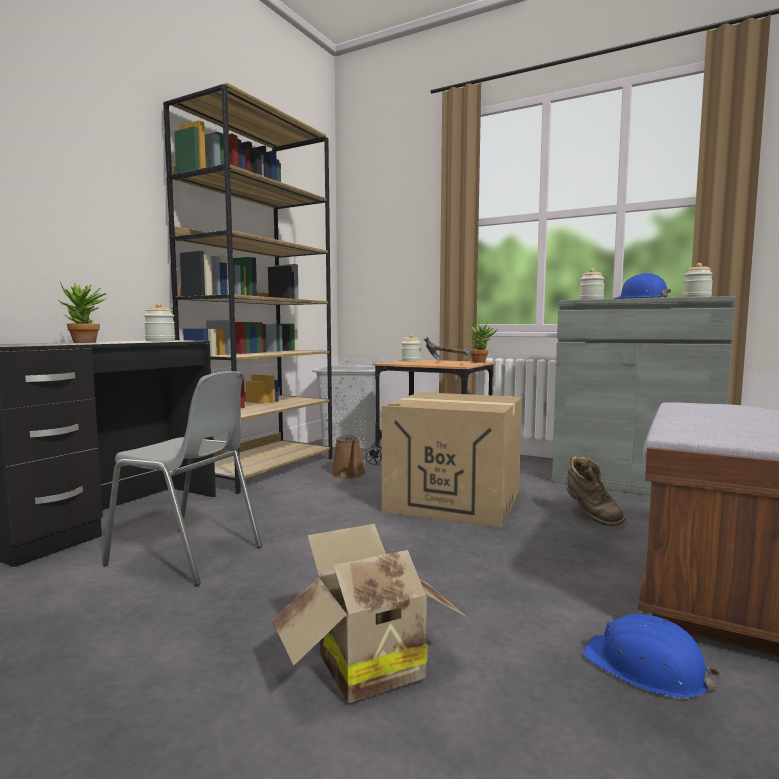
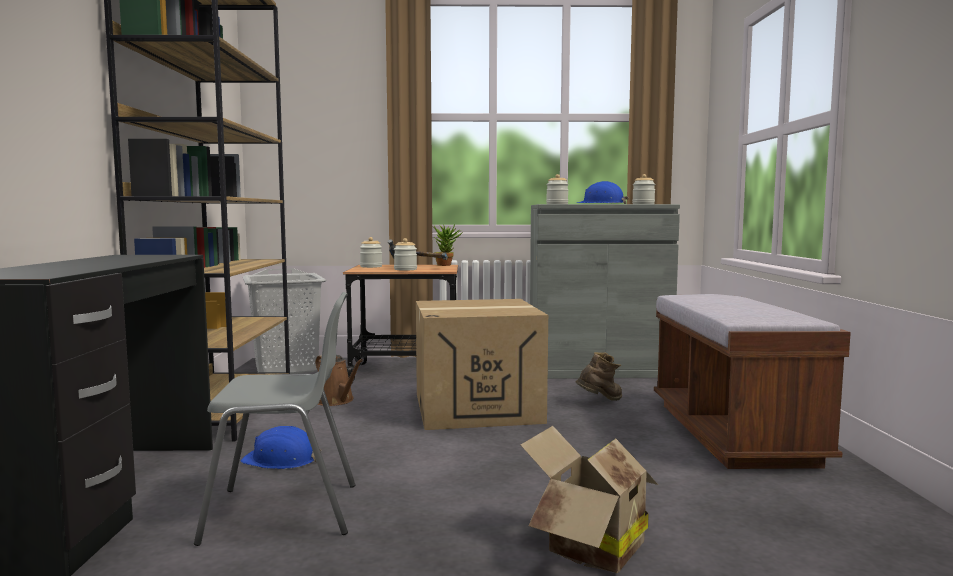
camera: 30 degrees left, 0 degrees up
(85, 342) = (84, 265): potted plant -> none
(160, 341) = (152, 257): jar -> jar (405, 269)
(591, 516) = (600, 402): brown boot -> brown boot turned 75 degrees counterclockwise
(646, 668) = (754, 495): blue hard hat -> blue hard hat (281, 460)

